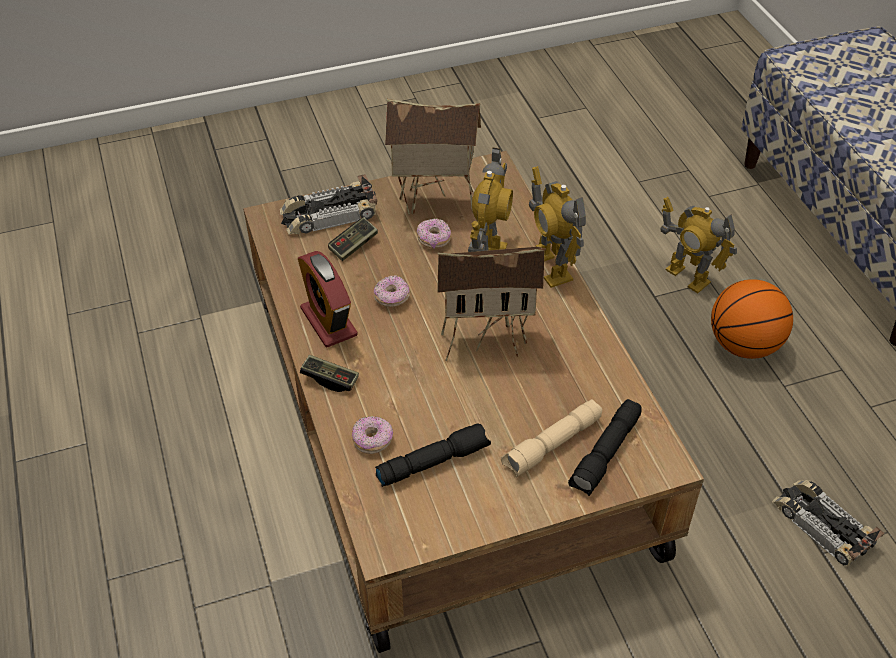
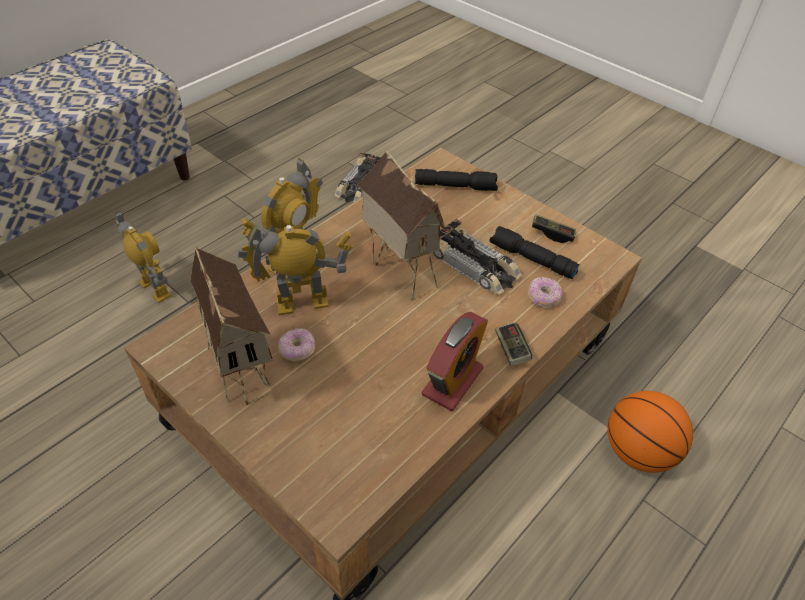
camera: 120 degrees left, 0 degrees up
(328, 214) = (305, 459): toy car -> toy car (475, 265)
(353, 245) = (341, 411): game controller -> game controller (552, 234)
(392, 298) = (393, 349): donut -> none
(552, 445) = (469, 209): beige flashlight -> none
(687, 276) = (155, 288): toy robot -> toy robot turned 60 degrees counterclockwise
(743, 345) = (222, 242): basketball -> basketball (638, 451)

